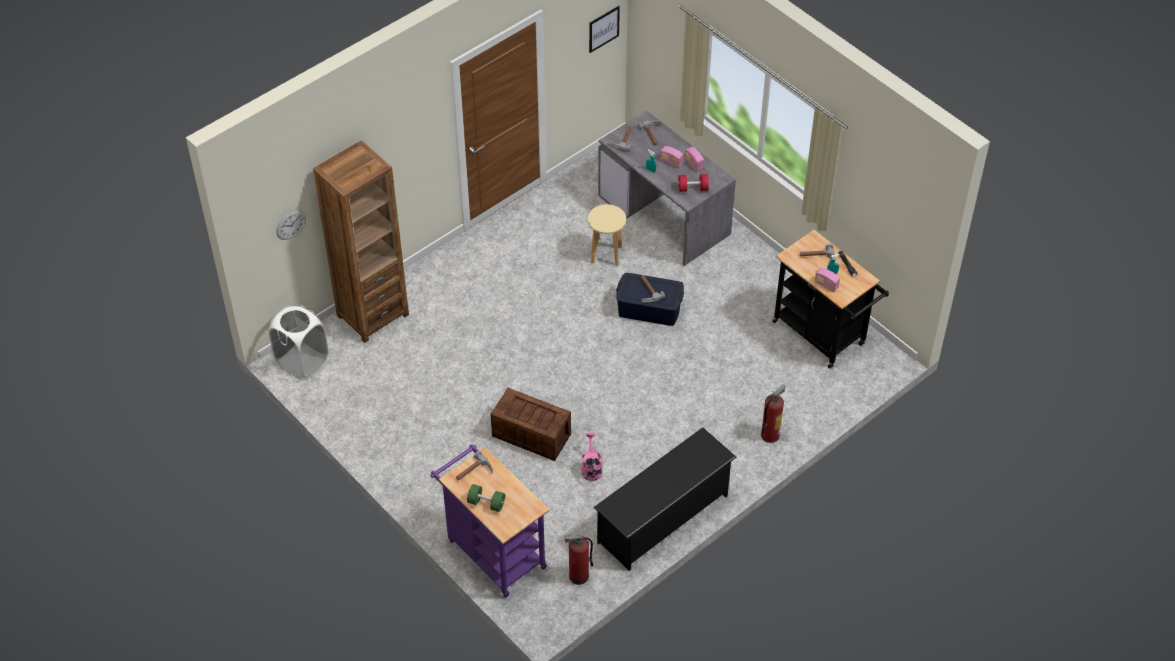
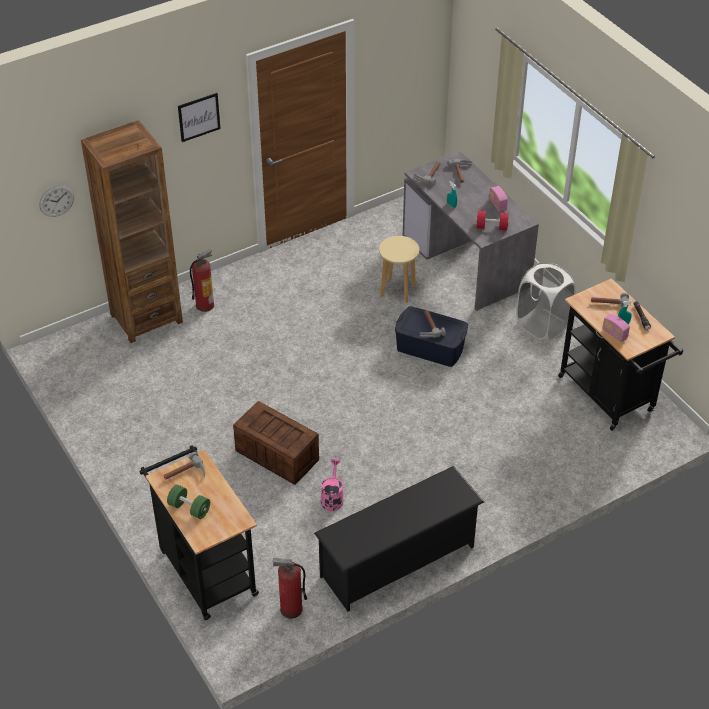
camera: 10 degrees right, 5 degrees down
(302, 362) = (63, 353): white laundry basket -> white laundry basket (542, 325)
(492, 551) = (204, 568): purple cart -> black cart
(603, 29) = (423, 59): picture -> picture (199, 117)
(671, 162) = (474, 200): radio -> none
(770, 434) = (533, 490): fire extinguisher -> fire extinguisher (205, 305)

